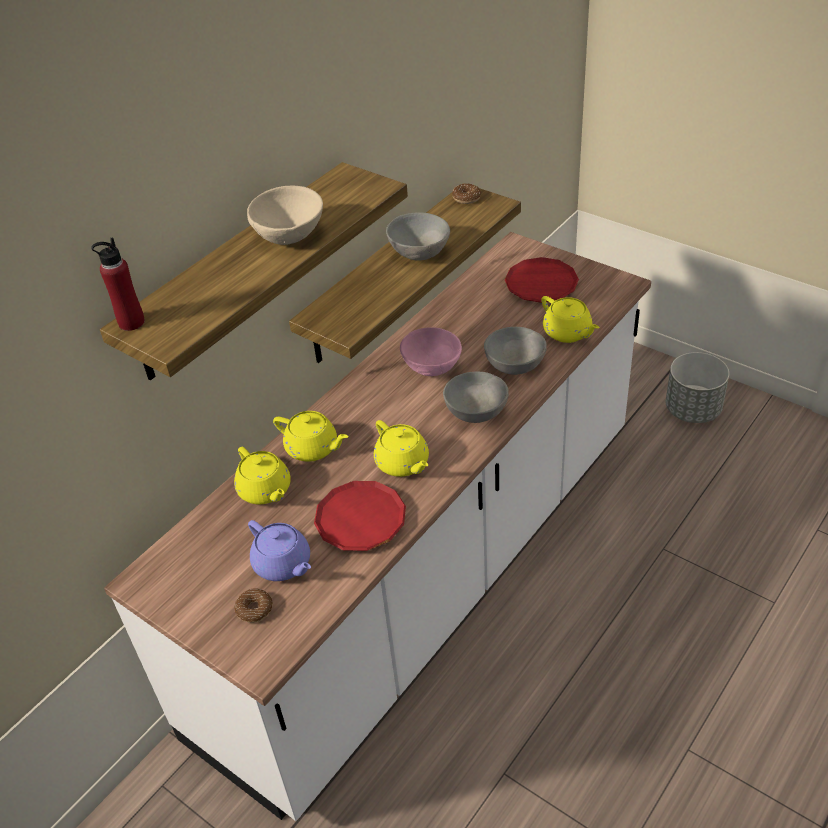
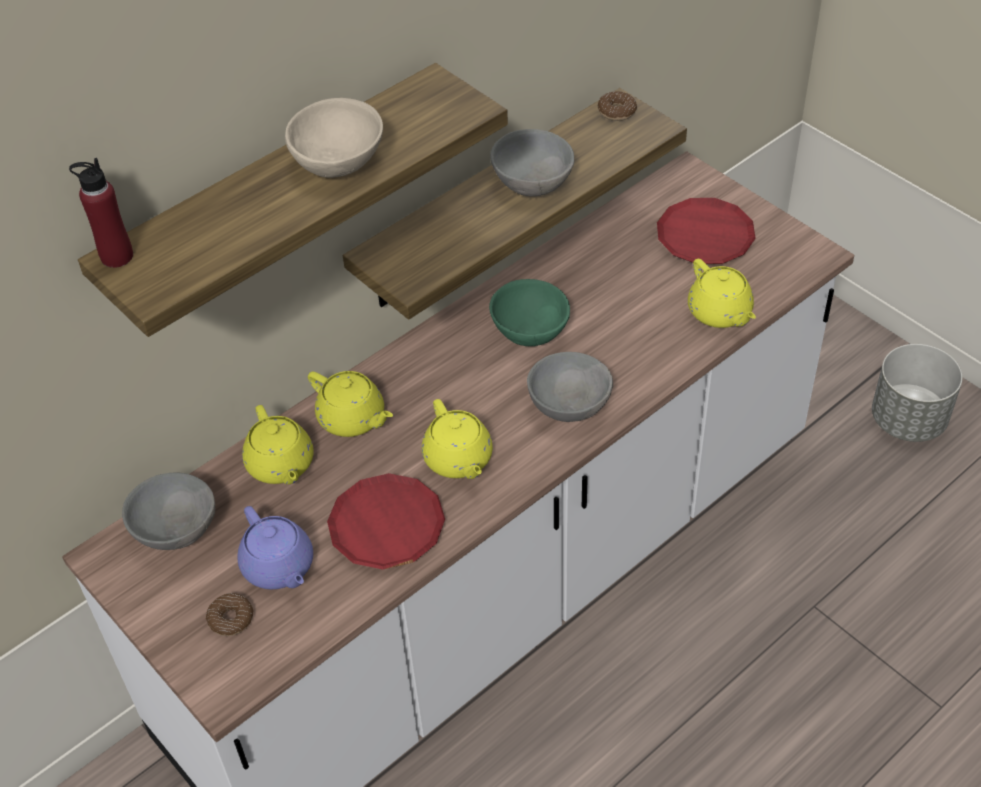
camera: 10 degrees right, 5 degrees up
(432, 367) = (531, 331): pink bowl -> green bowl
(514, 365) = (636, 348): grey bowl -> grey bowl (176, 529)

